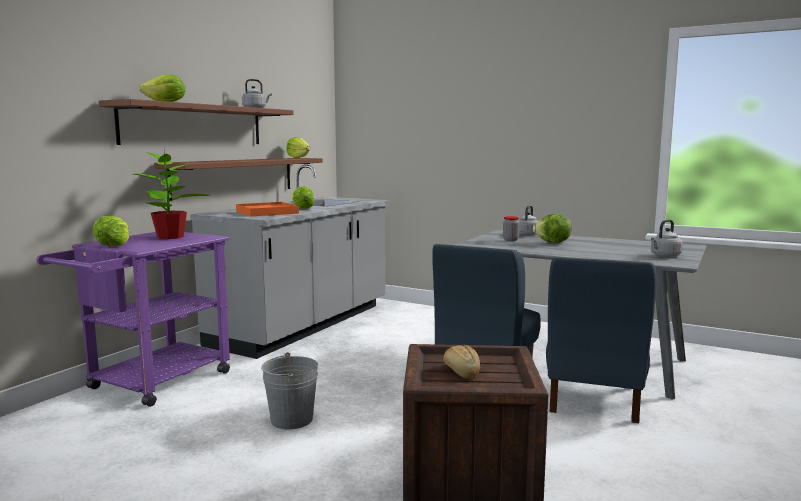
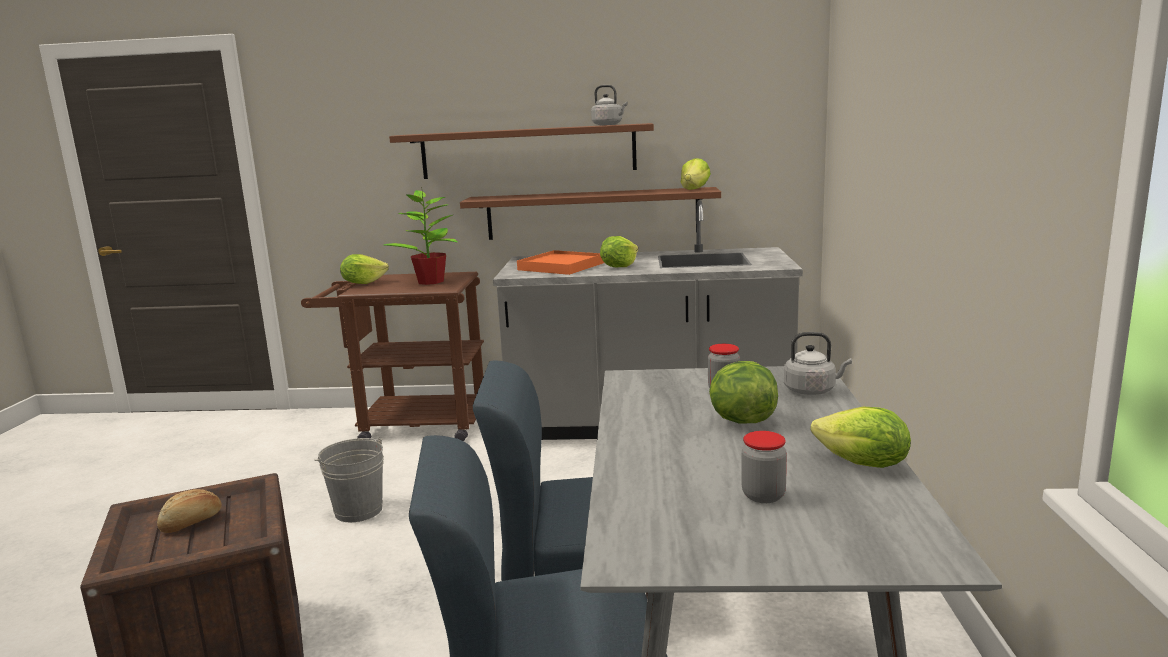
camera: 65 degrees right, 5 degrees up
(151, 384) = (412, 425): purple cart -> brown cart
(166, 102) = (454, 132): lettuce -> lettuce (863, 464)
(633, 249) = (763, 495): none -> jar
(664, 255) = (720, 536): grey kettle -> none

